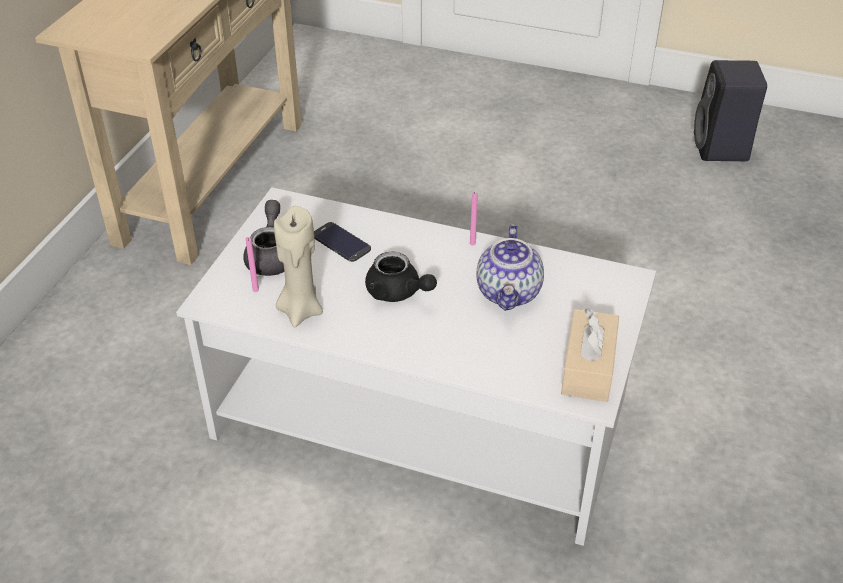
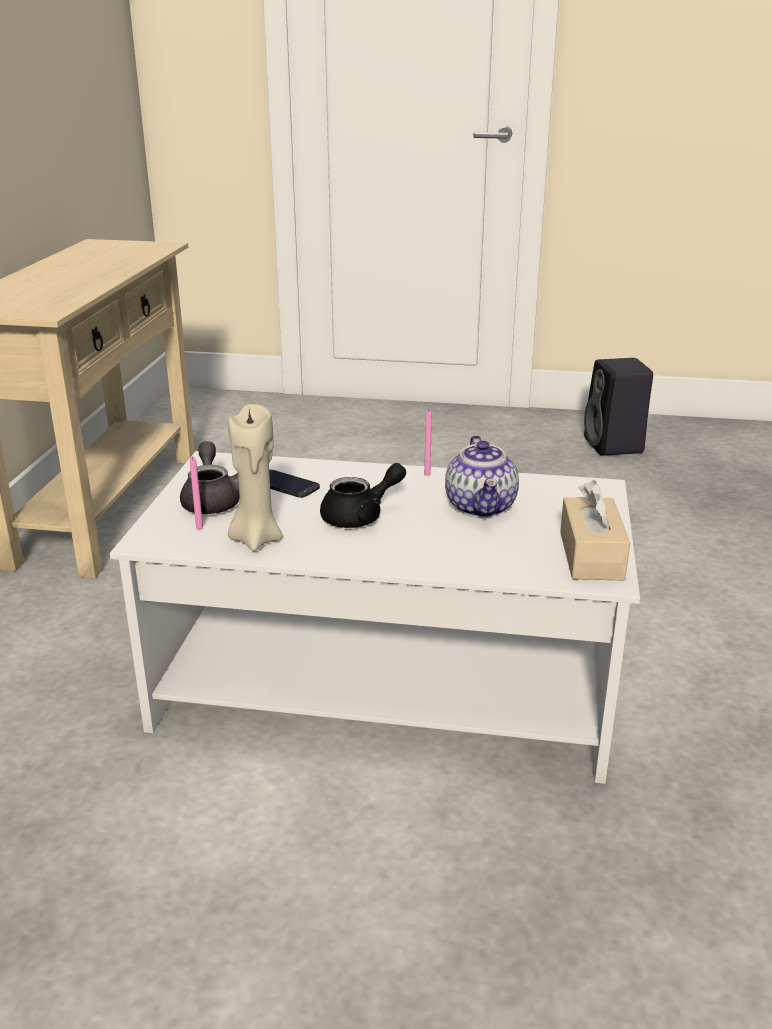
camera: 10 degrees left, 15 degrees down
(398, 292) = (361, 516): black teapot -> black teapot turned 60 degrees counterclockwise

